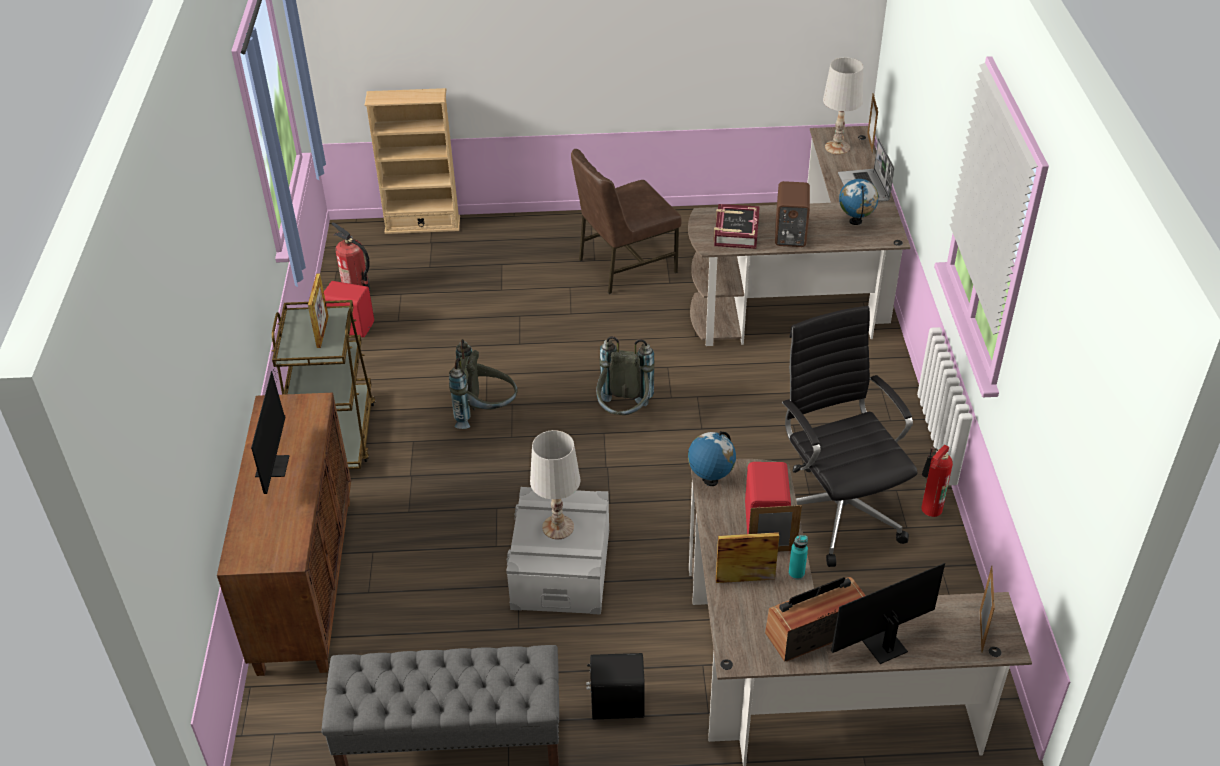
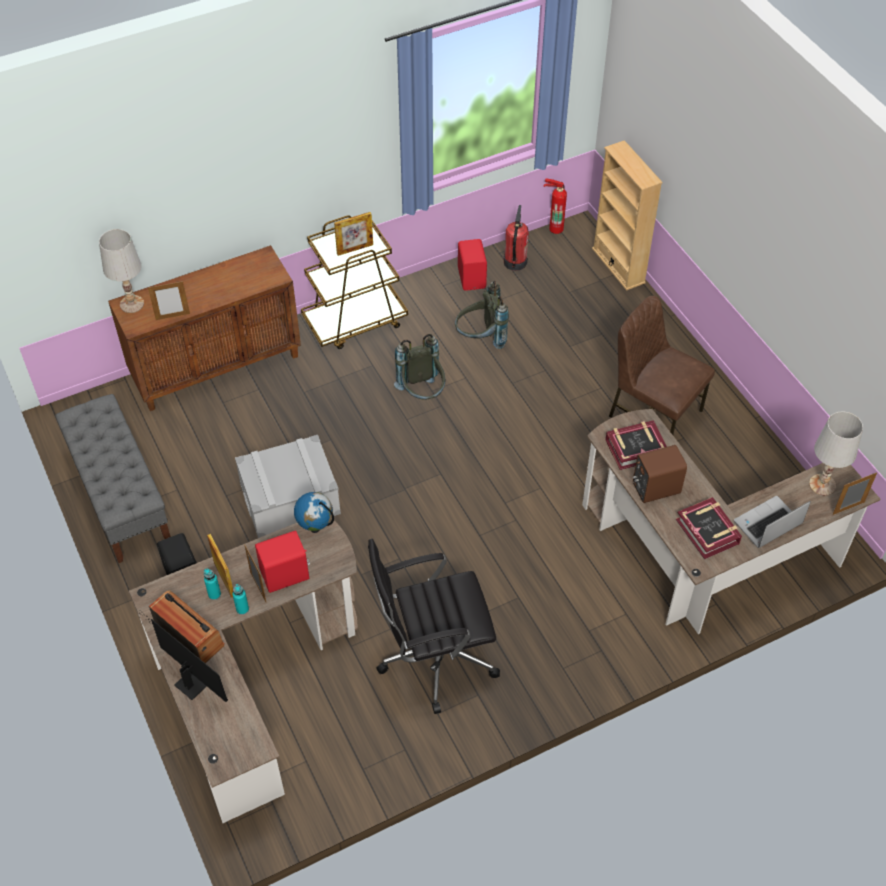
camera: 65 degrees right, 10 degrees up
(275, 462) = (213, 282): monitor -> none
(558, 527) = (288, 471): white table lamp -> white table lamp (131, 304)
(624, 414) = (468, 478): grey backpack -> grey backpack (481, 339)
(763, 593) = (214, 594): none -> turquoise bottle
(837, 509) = (434, 657): black office chair -> black office chair turned 150 degrees counterclockwise
(855, 221) = (708, 531): globe -> book
(928, 509) = (466, 725): fire extinguisher -> fire extinguisher (555, 227)
(980, 631) = (229, 744): picture frame -> picture frame (172, 316)

